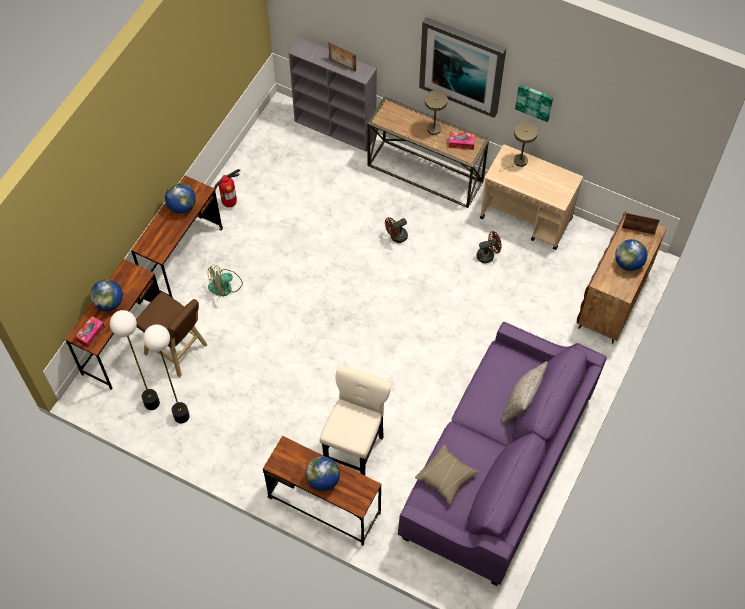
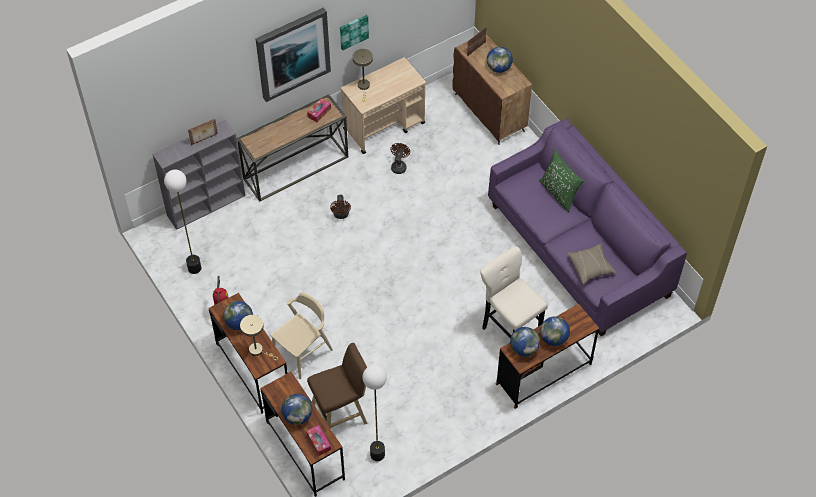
camera: 60 degrees left, 5 degrees down
(181, 416) = (403, 438): floor lamp -> floor lamp (194, 268)
(225, 286) = (302, 352): fan -> beige chair
(294, 458) = (524, 349): none -> globe
(434, 131) = (295, 123): beige table lamp -> beige table lamp (258, 350)
(521, 403) = (559, 193): grey pillow -> green pillow

